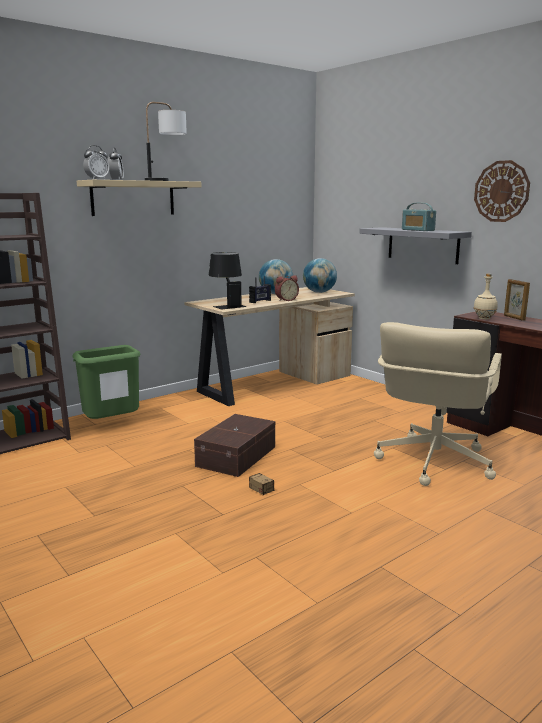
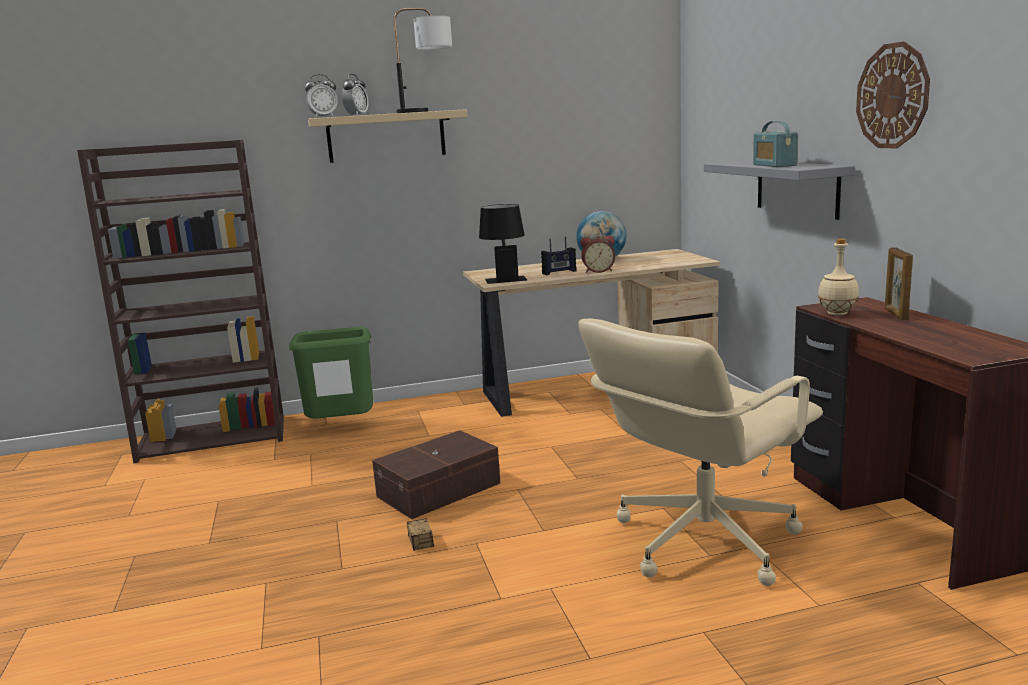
camera: 25 degrees right, 0 degrees up
(319, 292) = (668, 259): globe -> none

